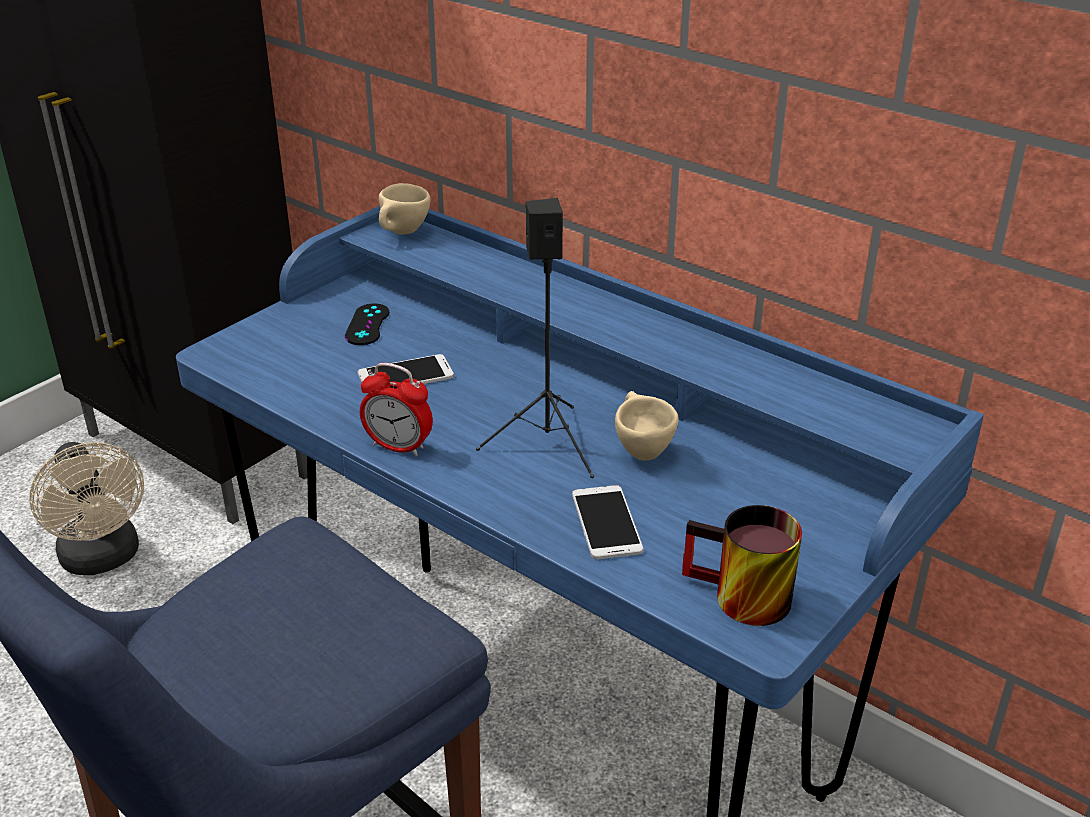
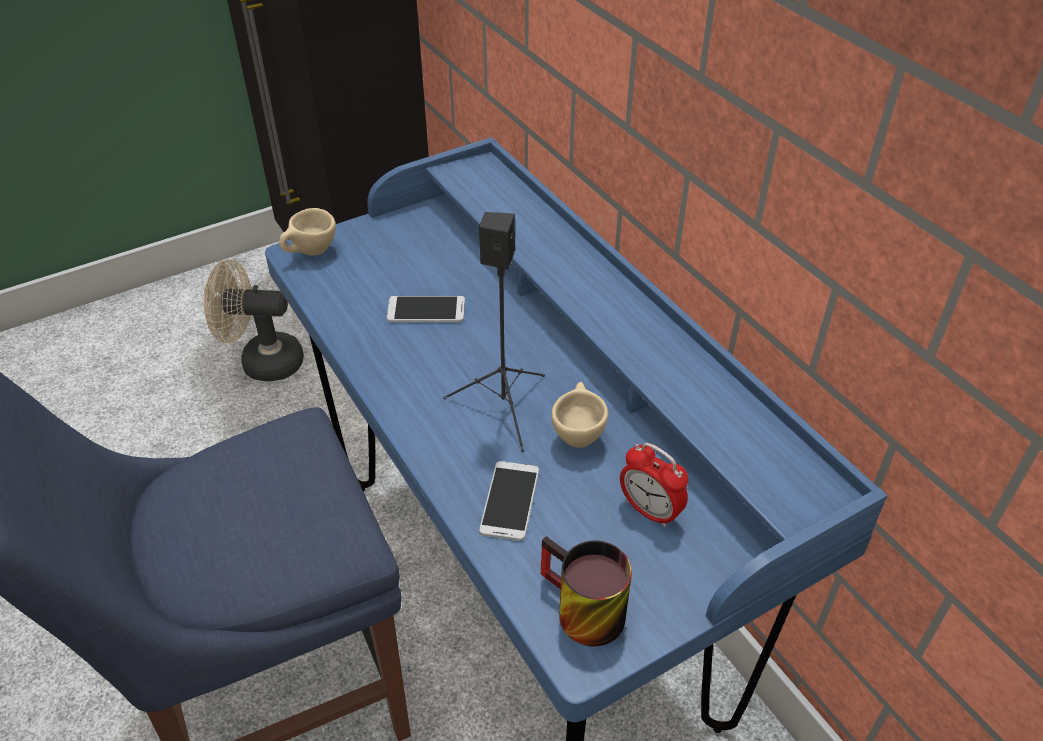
camera: 20 degrees right, 10 degrees up
(103, 559) = (262, 361): beige fan -> beige fan turned 105 degrees clockwise
(367, 325) = (422, 252): black game controller -> none
(398, 447) = (384, 379): alarm clock -> alarm clock (650, 511)
(402, 234) = (477, 175): beige cup -> beige cup (310, 253)

